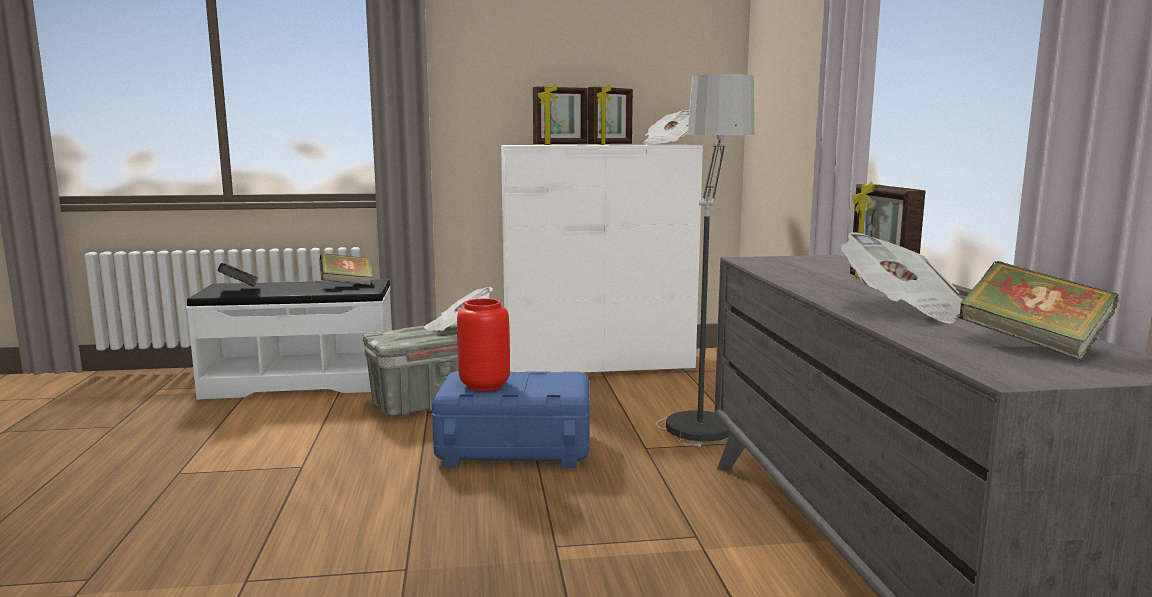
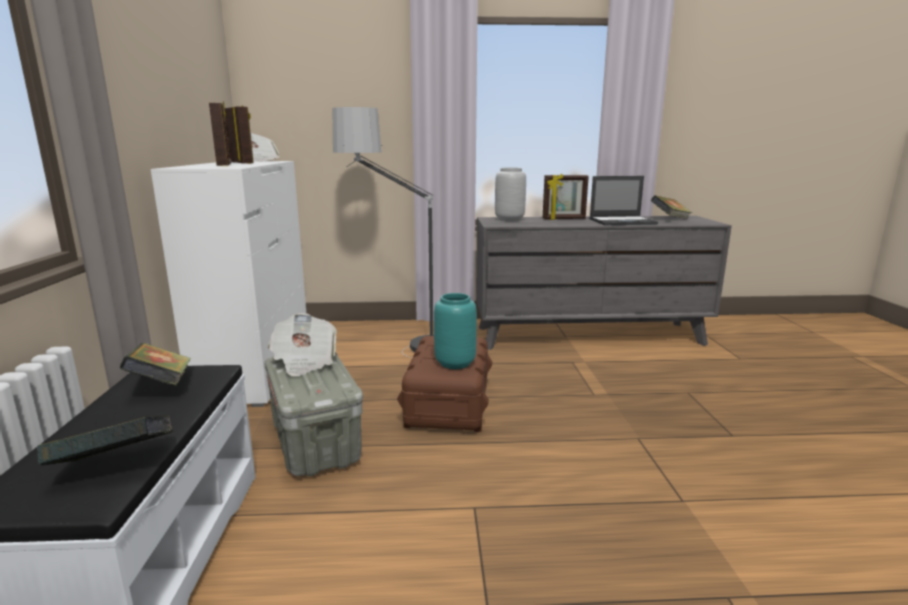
camera: 85 degrees left, 5 degrees up
(485, 385) = (455, 363): red vase -> turquoise vase
(514, 449) = (449, 404): blue storage box -> brown storage box
(825, 263) = (510, 219): none -> grey vase
(902, 310) = (623, 221): newspaper -> laptop

